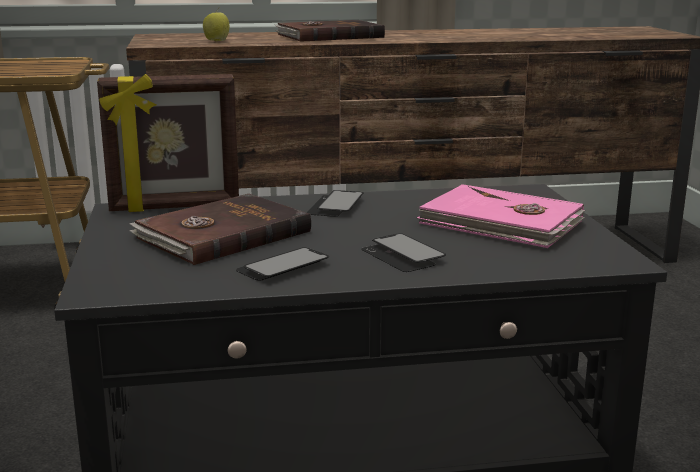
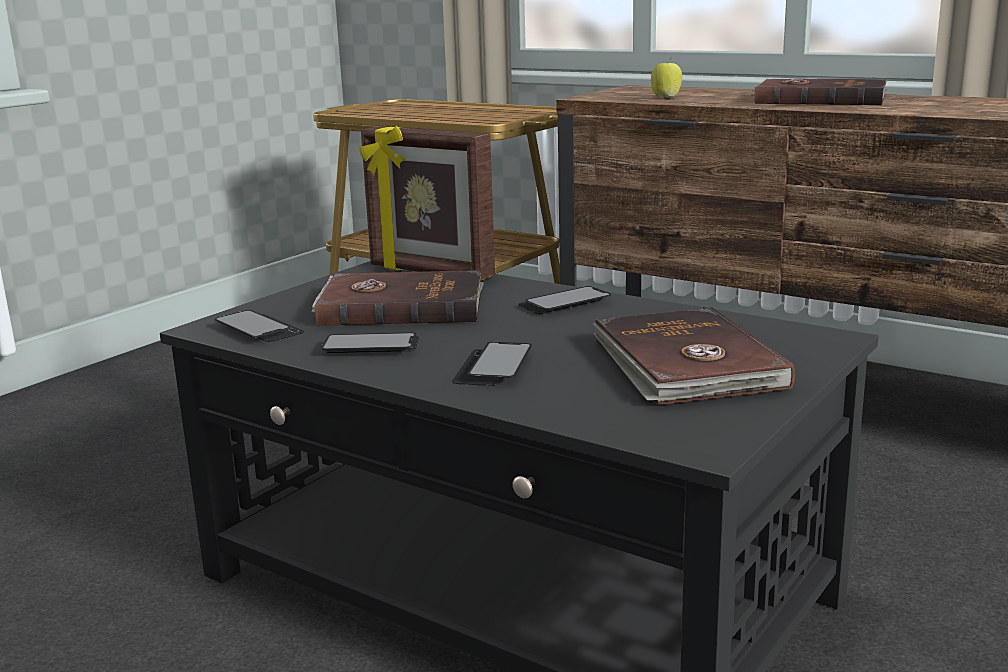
camera: 45 degrees right, 0 degrees up
(150, 281) = (259, 329): none -> phone
(501, 223) = (684, 365): pink book -> brown book

